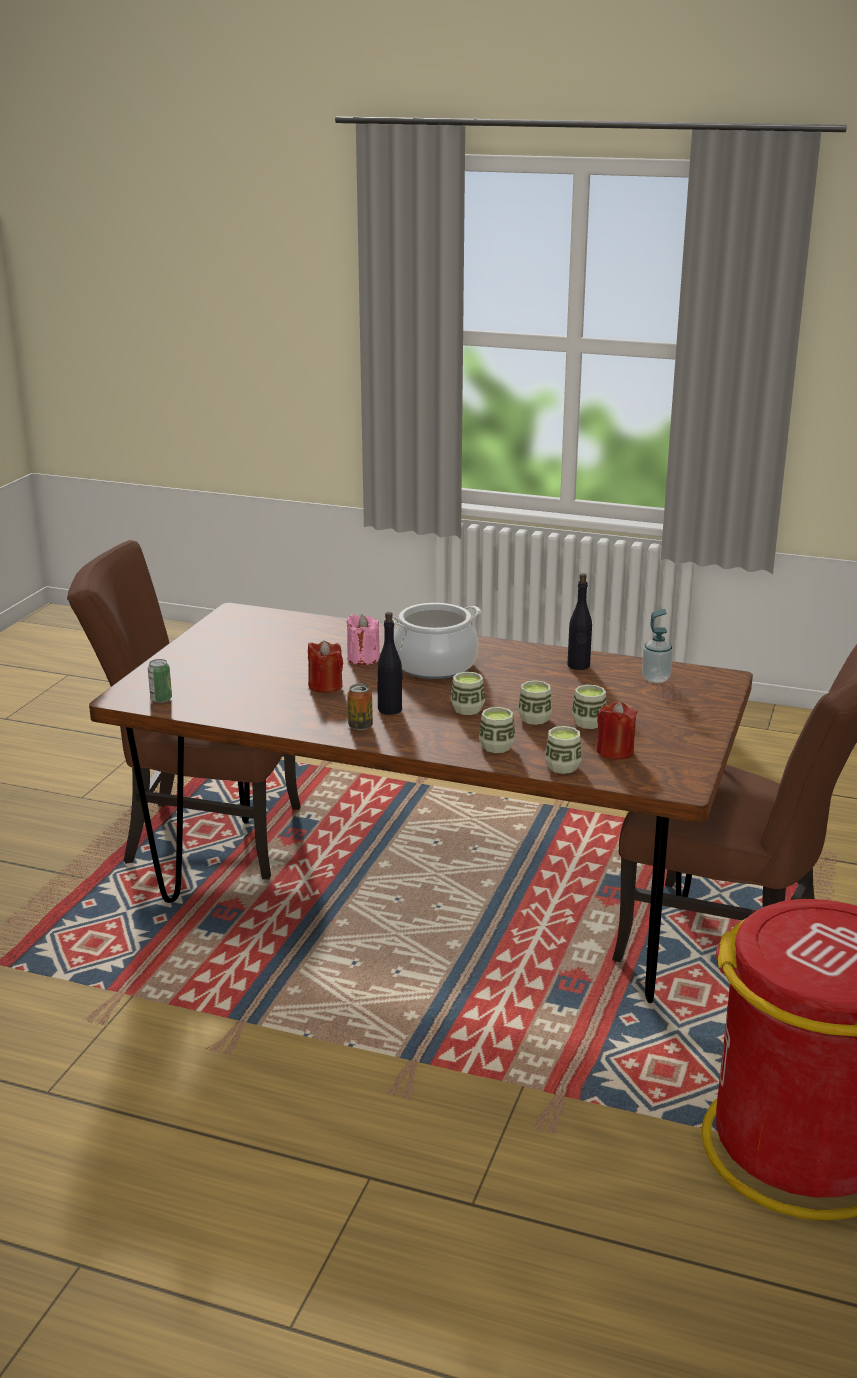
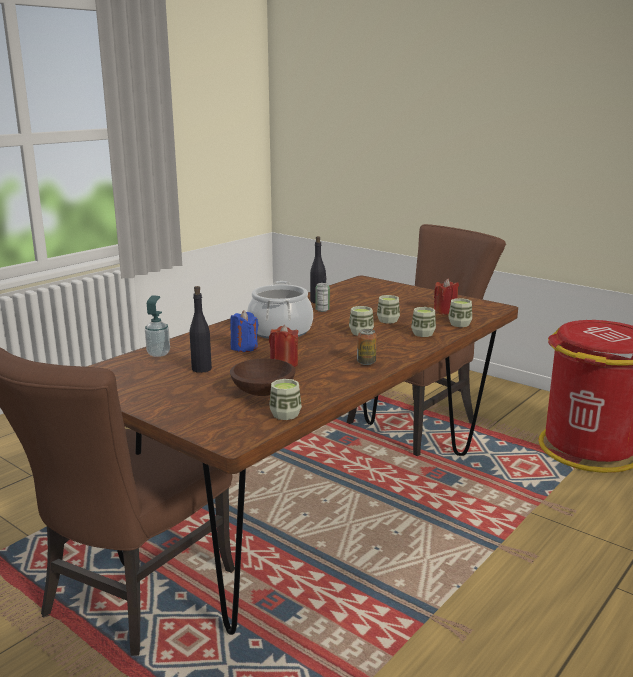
camera: 70 degrees left, 5 degrees down
(161, 699) = (252, 424): can -> can (322, 310)
(240, 690) = (264, 392): none -> brown bowl
(363, 658) = (244, 347): pink candle -> blue candle
(390, 709) = (344, 351): black bottle -> black bottle (201, 369)
(588, 723) = (403, 311): cup -> cup (285, 414)
(655, 678) = (352, 290): soap dispenser -> soap dispenser (158, 353)

